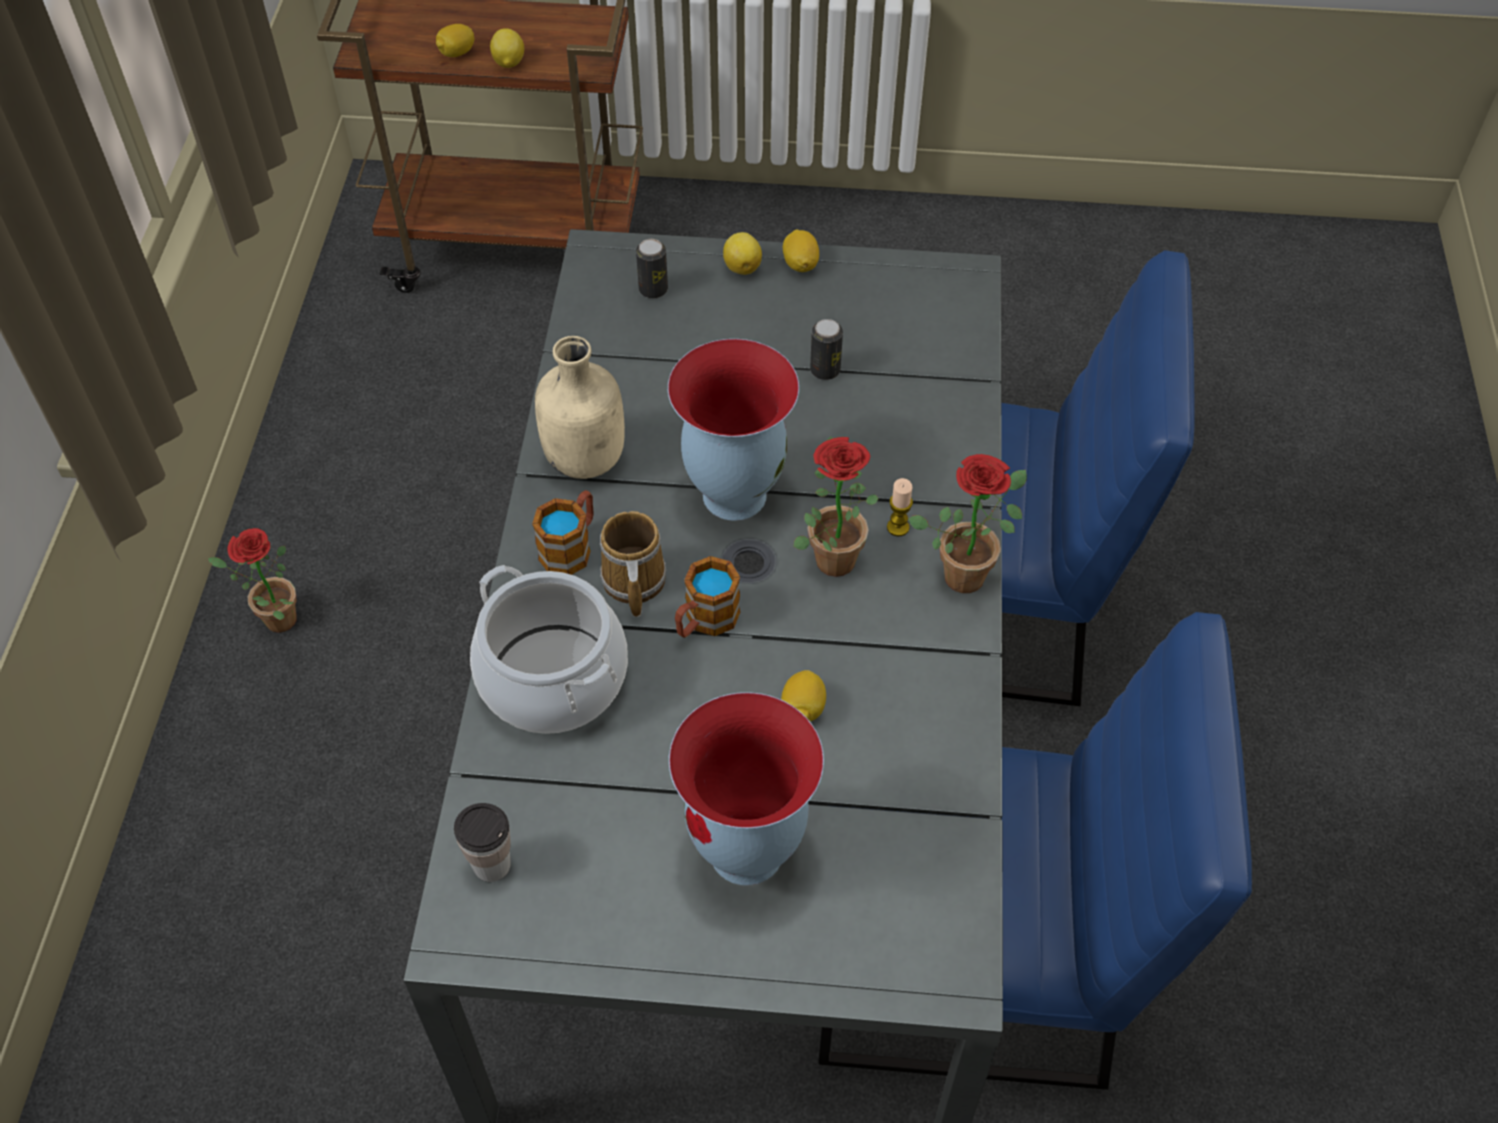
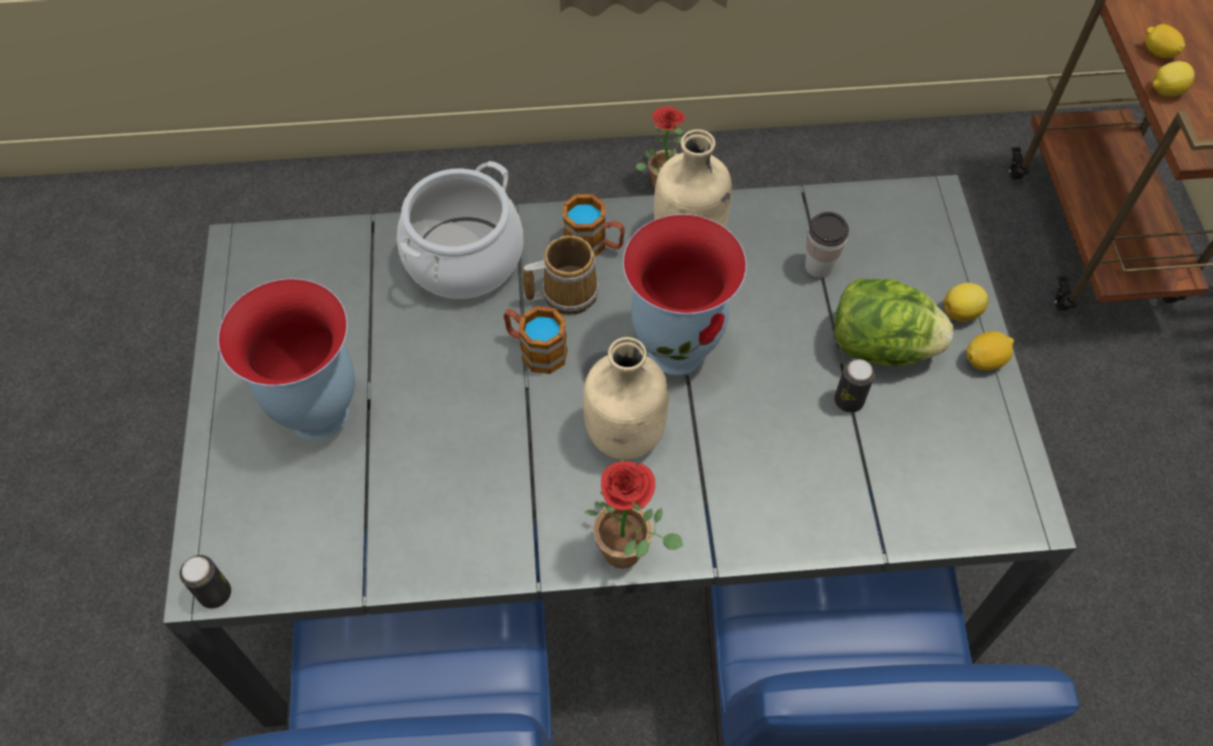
camera: 80 degrees right, 5 degrees up
(492, 864) = (298, 254): cup -> cup (818, 266)
(653, 289) = (904, 248): can -> can (215, 593)
(767, 333) = (880, 346): none -> lettuce
(803, 709) = (457, 435): lemon -> none
(831, 553) = (626, 434): potted plant -> beige bottle
(898, 527) = (669, 486): candle -> none

